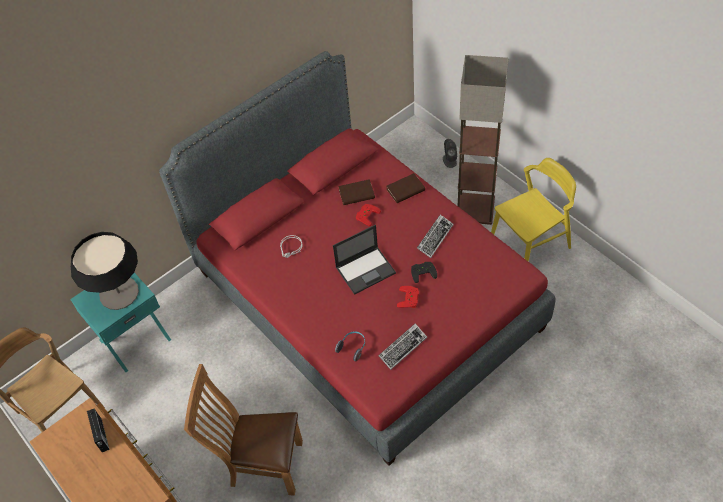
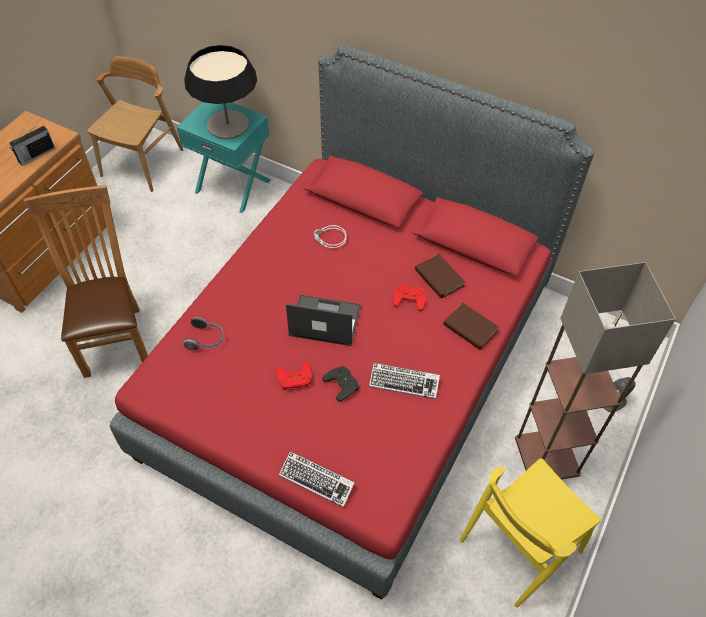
camera: 65 degrees right, 0 degrees up
(366, 270) = (324, 320): laptop -> laptop turned 150 degrees clockwise
(402, 348) = (218, 391): keyboard -> keyboard (317, 480)
(530, 244) = (519, 545): yellow chair -> yellow chair turned 105 degrees clockwise

